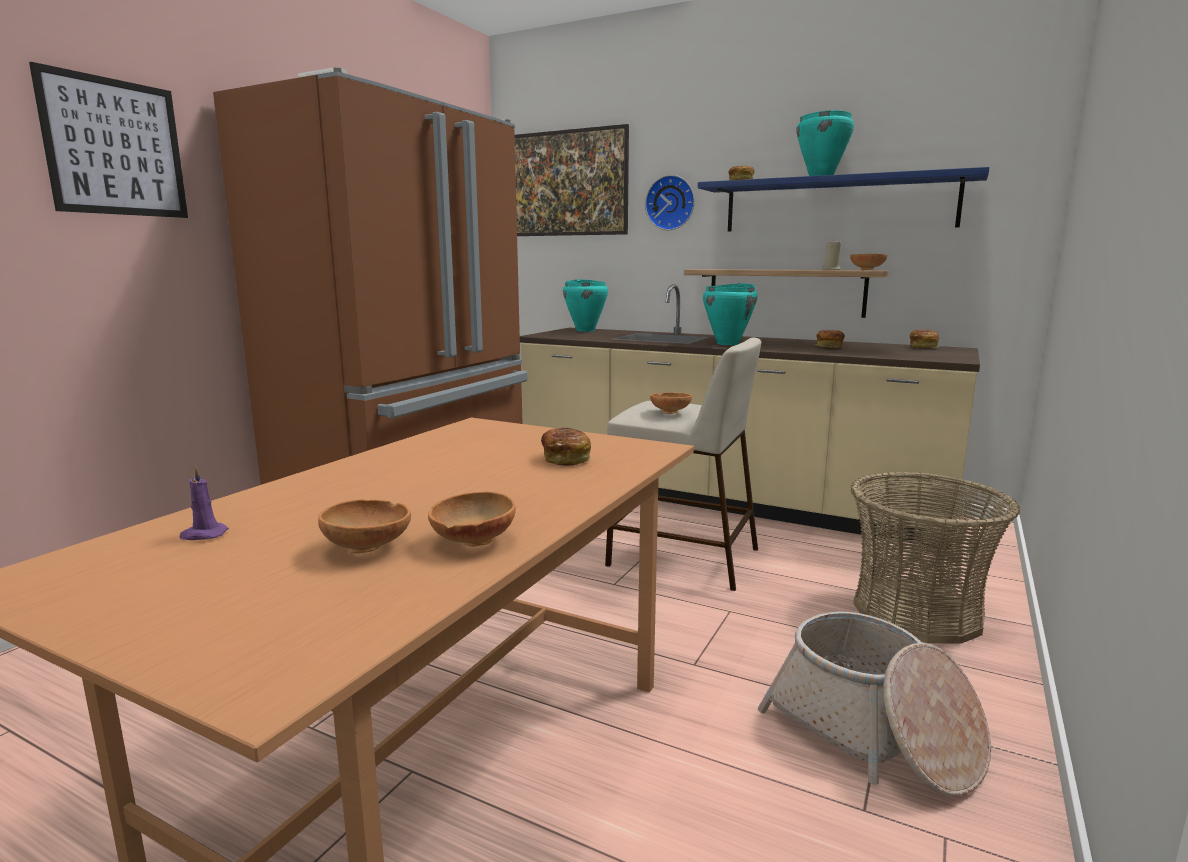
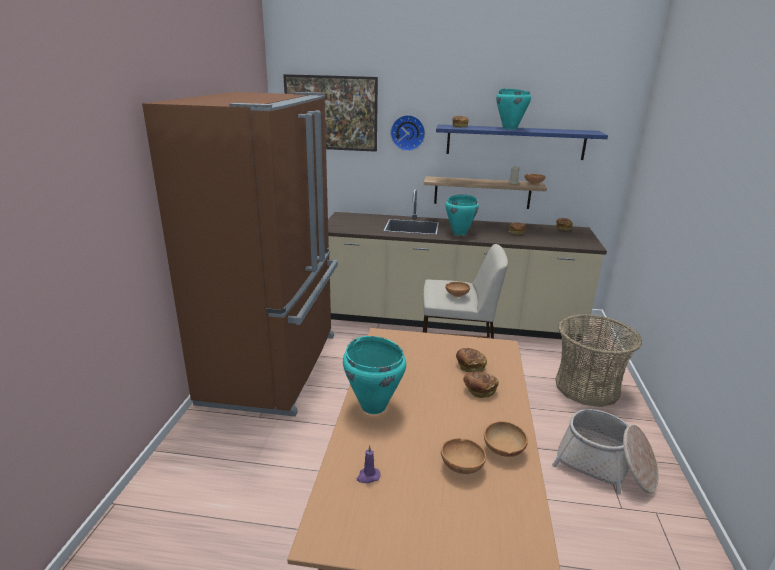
camera: 20 degrees left, 10 degrees up
(115, 147) = (98, 167): picture -> none
(540, 481) = (479, 390): none -> bread
(585, 330) = (352, 217): turquoise cooking pot -> turquoise cooking pot (373, 406)

